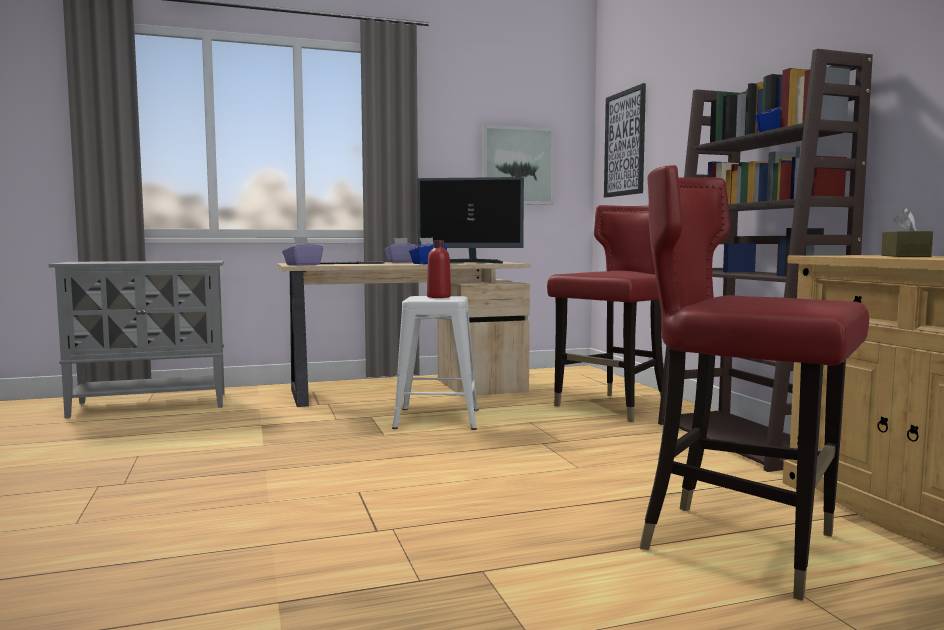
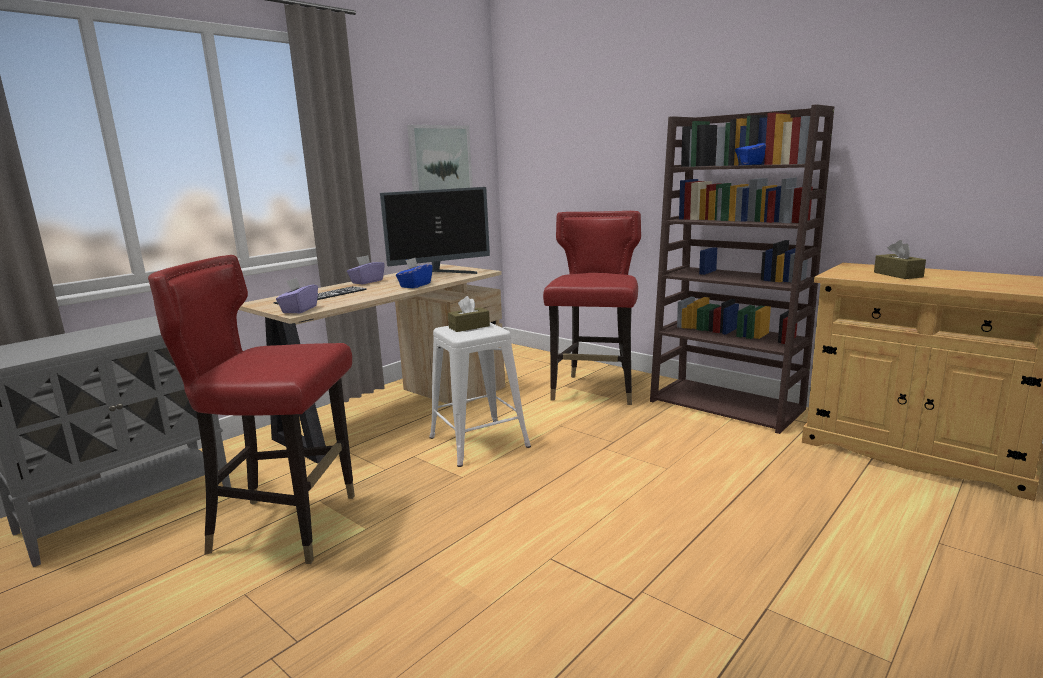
camera: 30 degrees left, 10 degrees up
(439, 297) = (469, 327): red bottle -> brown tissue box
(624, 143) = (541, 143): picture -> none
(742, 546) = (862, 512): red chair -> red chair (287, 526)

